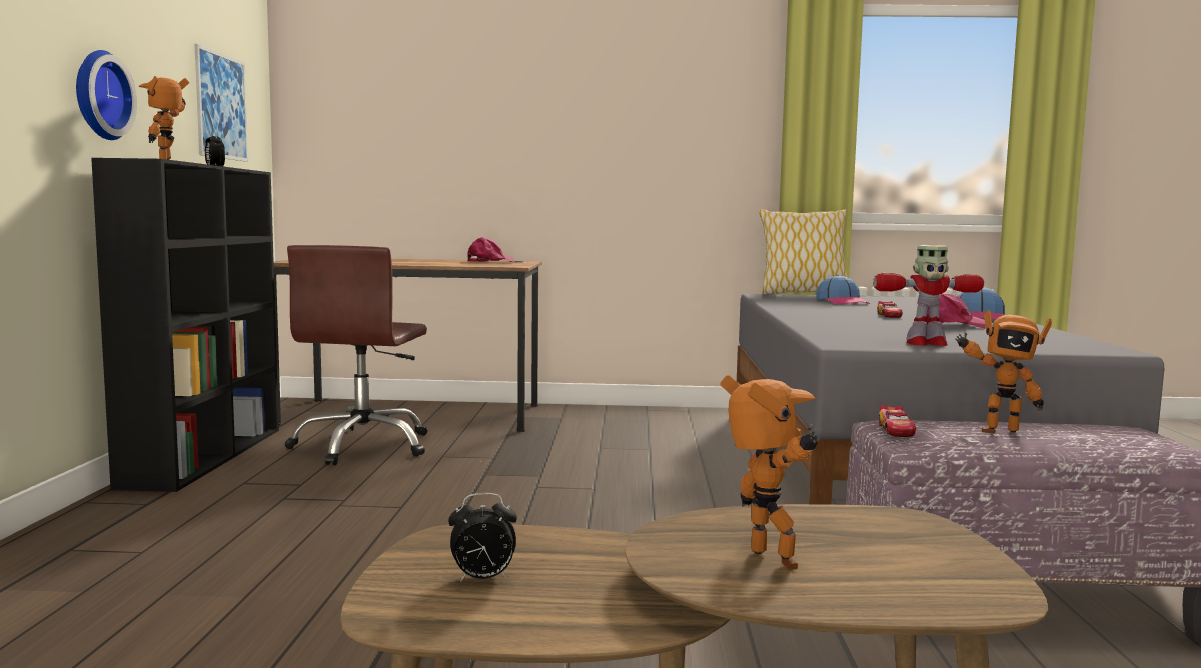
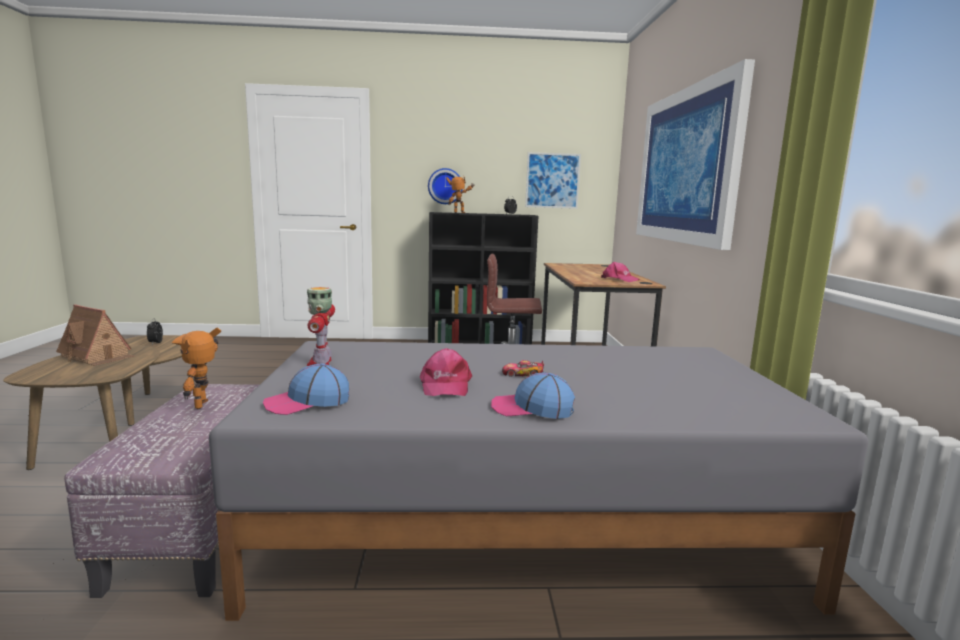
camera: 85 degrees right, 5 degrees up
(550, 113) = (686, 166): none -> picture
(767, 561) = (97, 356): toy robot -> toy house
(802, 294) = (744, 365): pillow -> none
(842, 302) = (658, 372): cap -> cap (307, 402)
(896, 430) = (231, 384): toy car -> none

